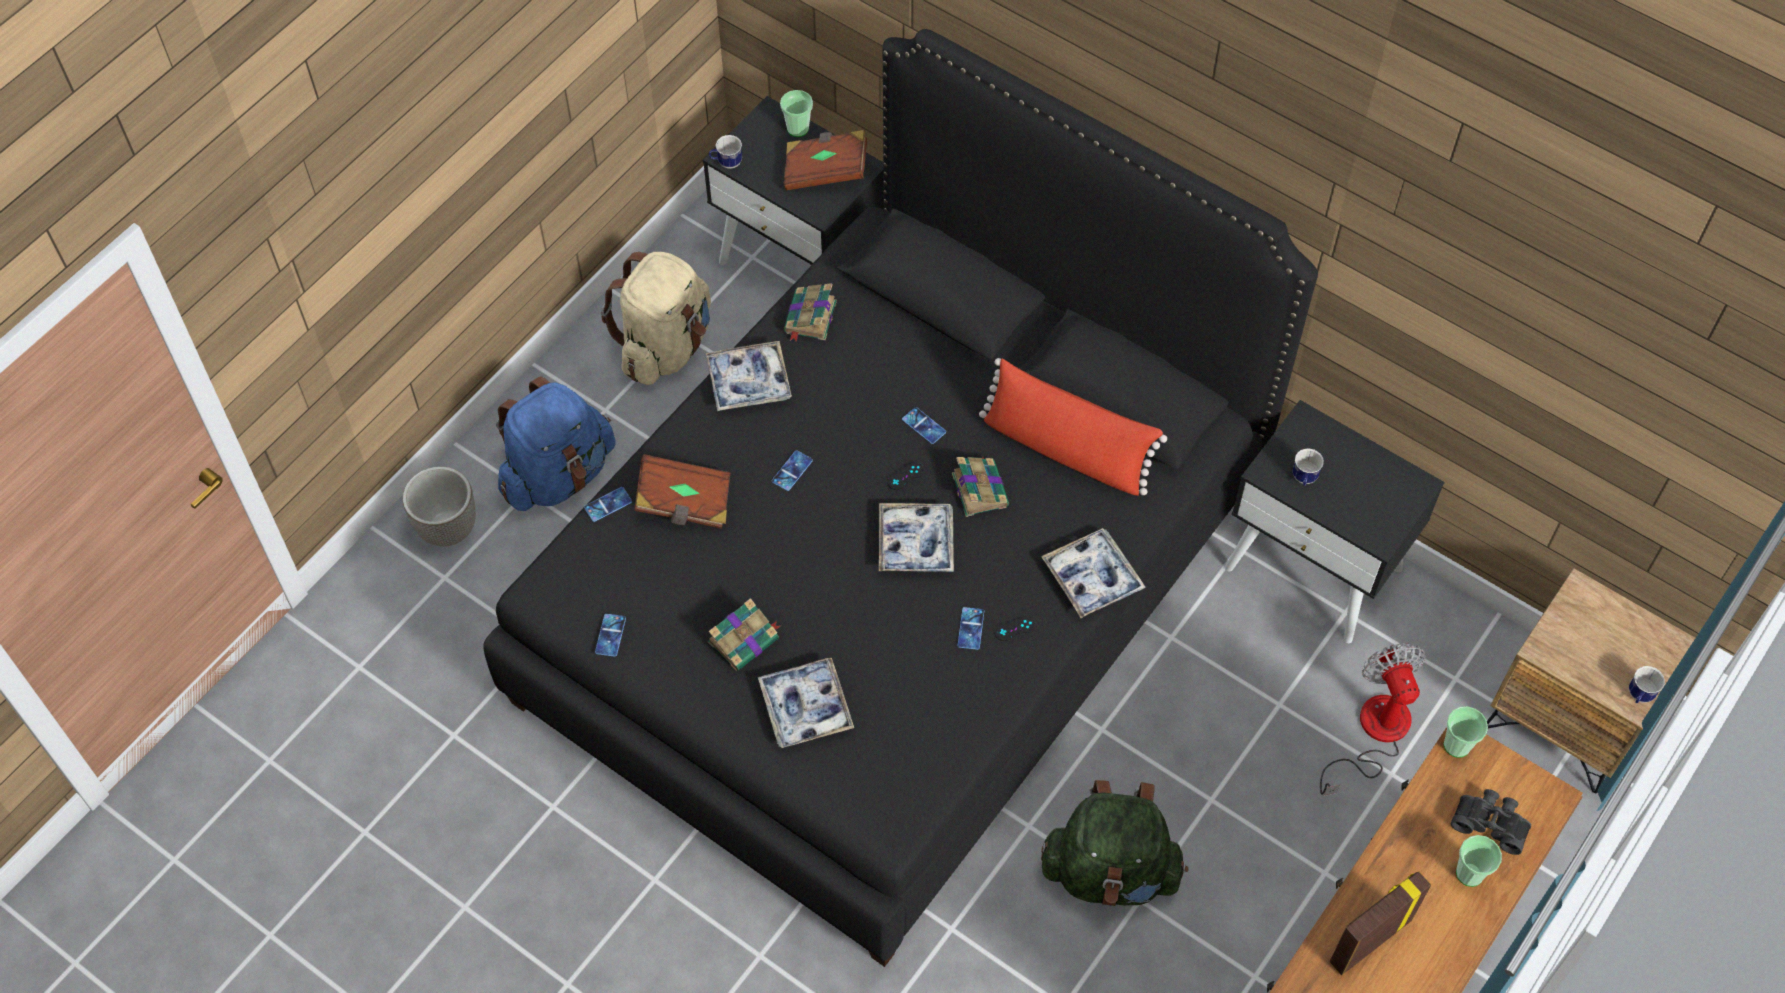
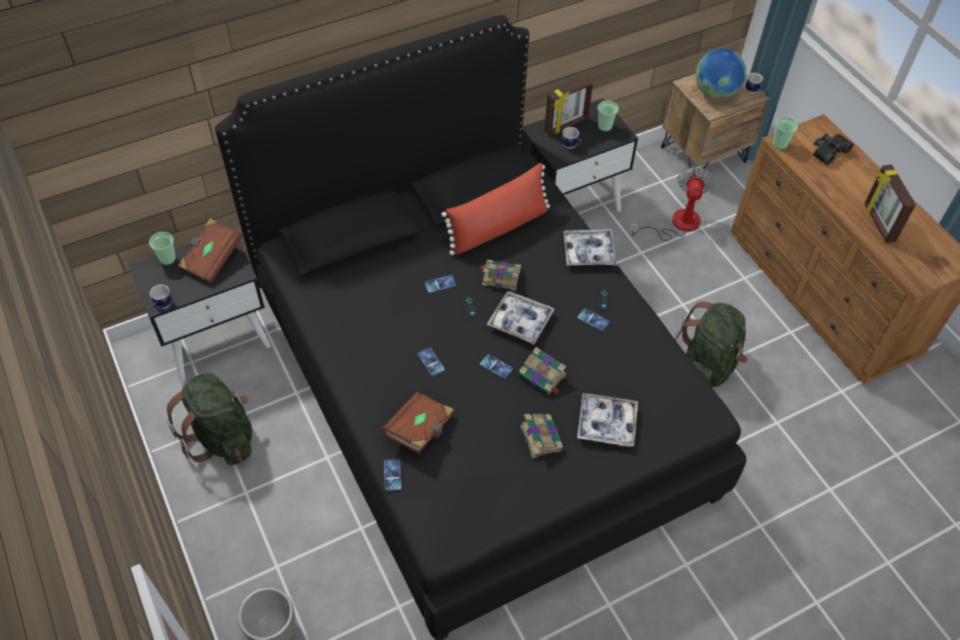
camera: 65 degrees left, 5 degrees down
(559, 475) = (277, 541): blue backpack -> none
(610, 635) = (496, 513): phone -> phone (496, 366)
(665, 346) = (222, 437): beige backpack -> green backpack
(748, 382) = (348, 358): tray -> none
(810, 318) = (323, 307): book -> book (543, 376)
(1343, 456) = (566, 126): none -> picture frame
(1374, 733) = (676, 224): fan -> fan turned 90 degrees clockwise
(1469, 873) = (853, 171): cup -> cup (605, 126)
(1592, 640) = (715, 92): none -> globe

